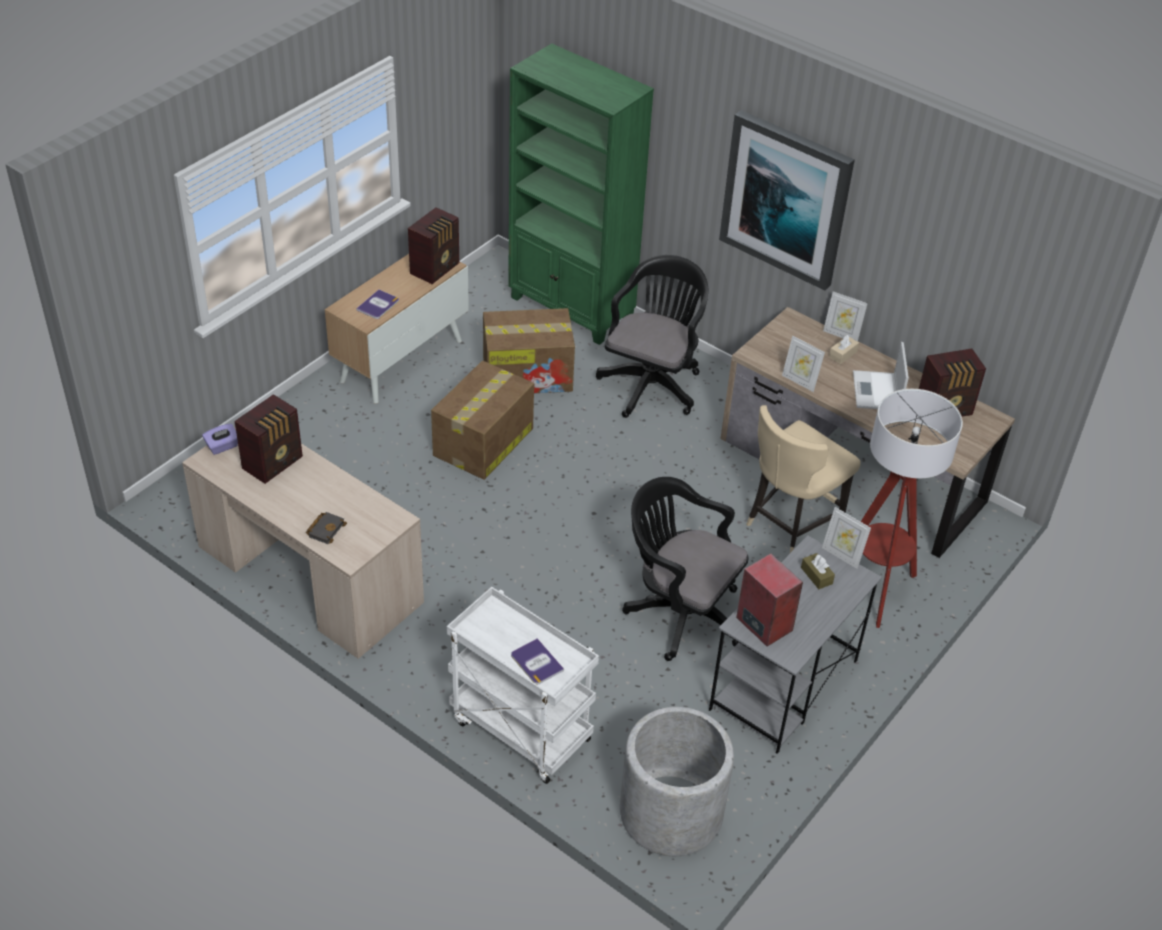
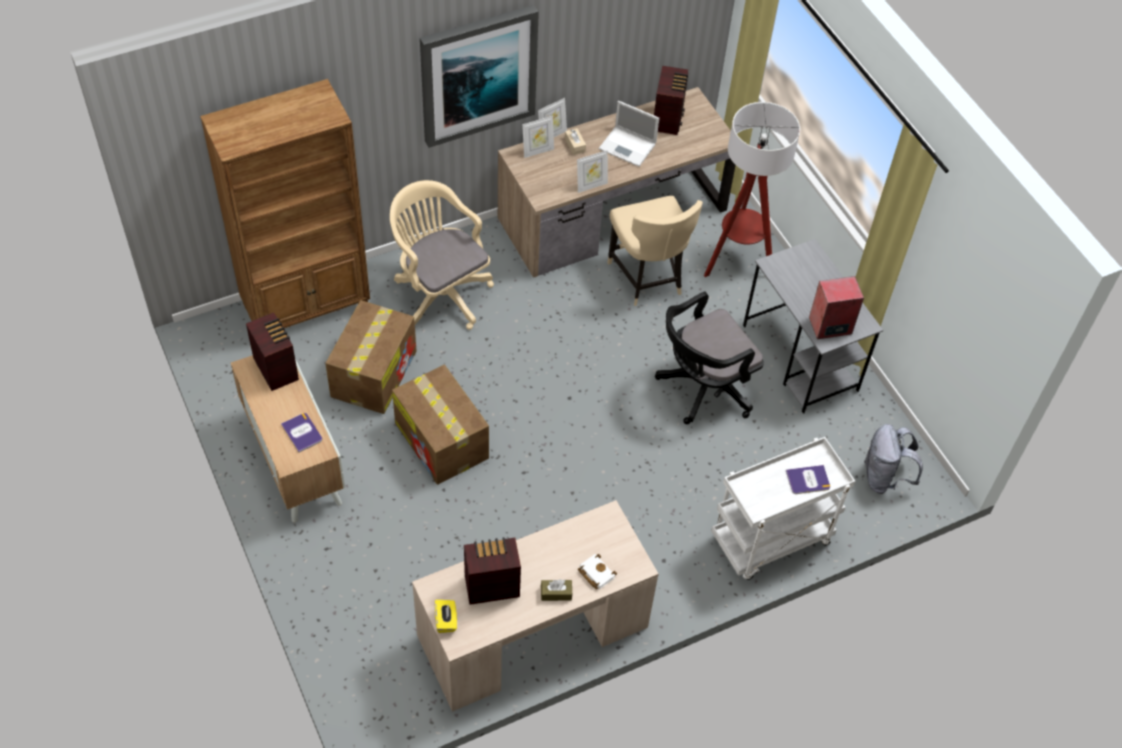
camera: 65 degrees left, 10 degrees up
(222, 446) = (446, 621): purple tissue box -> yellow tissue box
(274, 463) = (490, 586): radio -> radio turned 75 degrees counterclockwise
(326, 529) = (595, 573): black book -> white book
(572, 309) = (307, 305): green bookcase -> brown bookcase
(652, 383) = (440, 292): black office chair -> beige office chair
(670, 813) = (884, 478): grey planter -> grey backpack
(816, 575) = (797, 274): brown tissue box -> brown tissue box (556, 593)
(841, 555) = (785, 250): picture frame -> picture frame (537, 151)

